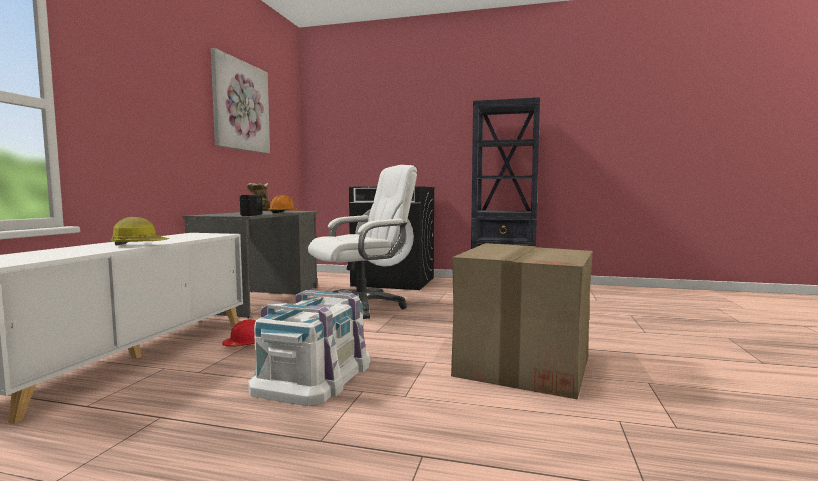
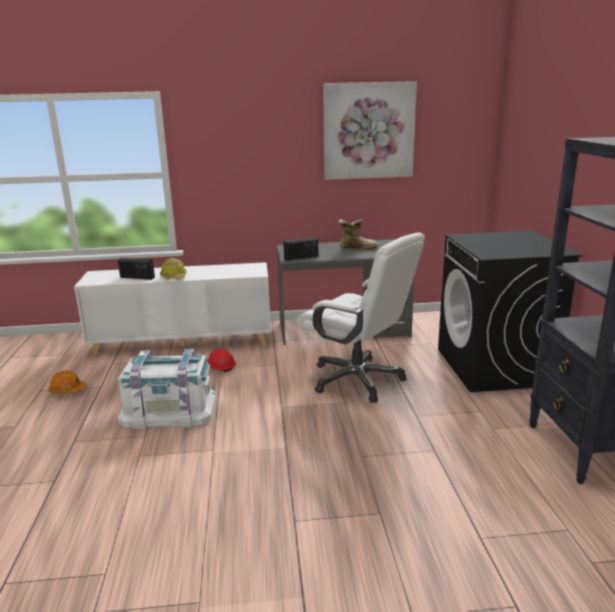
camera: 70 degrees right, 15 degrees up
(81, 251) = (137, 277): none -> radio
(283, 212) = (354, 255): orange hard hat -> orange hard hat (68, 390)
(523, 365) = (223, 506): cardboard box -> none

